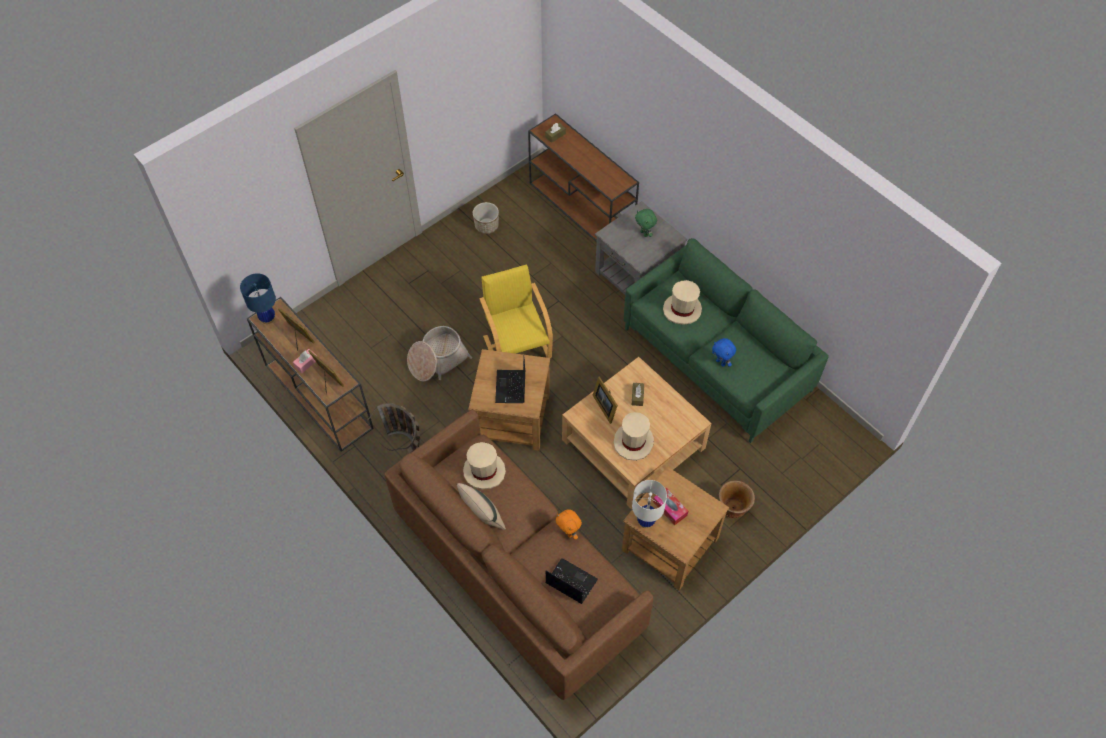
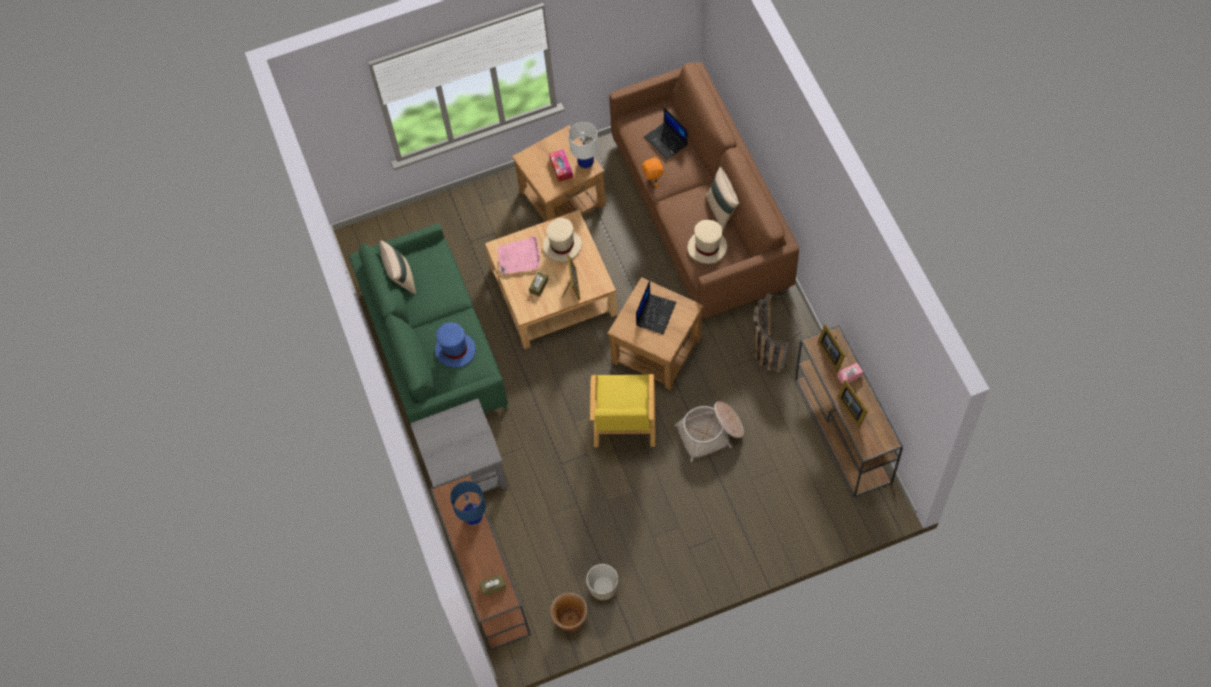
camera: 155 degrees left, 5 degrees up
(267, 318) = (880, 439): blue table lamp -> blue table lamp (473, 518)
(644, 233) = (450, 443): green plush toy -> none
(670, 418) = (519, 257): none -> pink tray
(682, 310) = (455, 350): beige hat -> blue hat
(721, 362) = (447, 286): blue plush toy -> none
(733, 509) = (494, 210): brown planter -> brown planter (570, 619)
(768, 357) = (401, 278): none -> beige pillow

